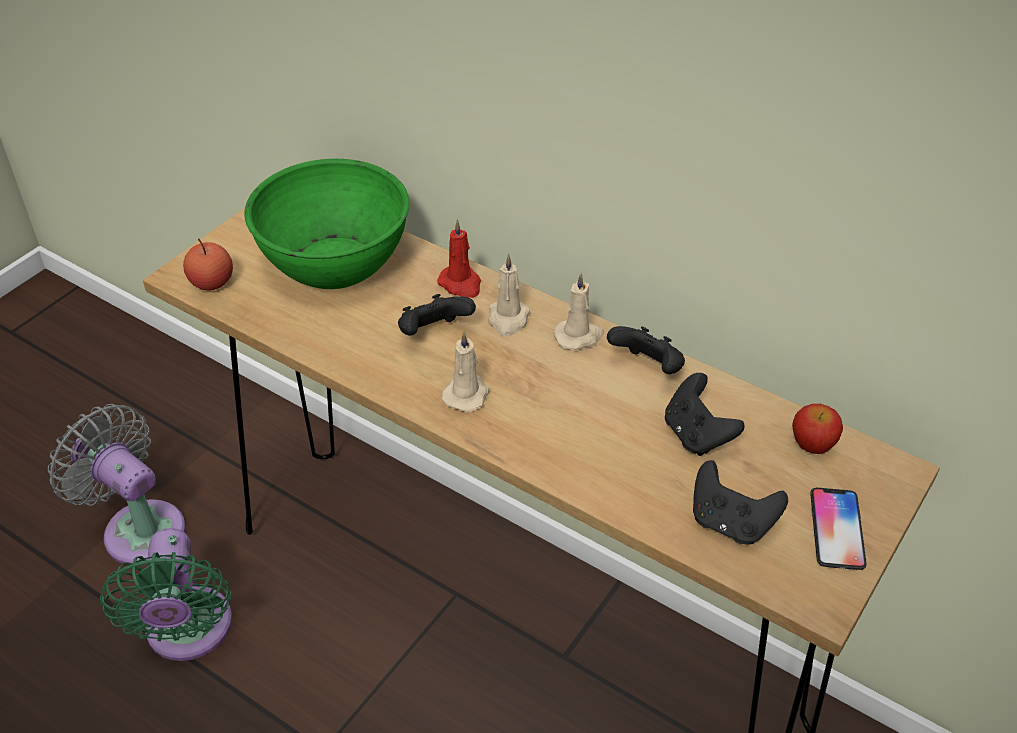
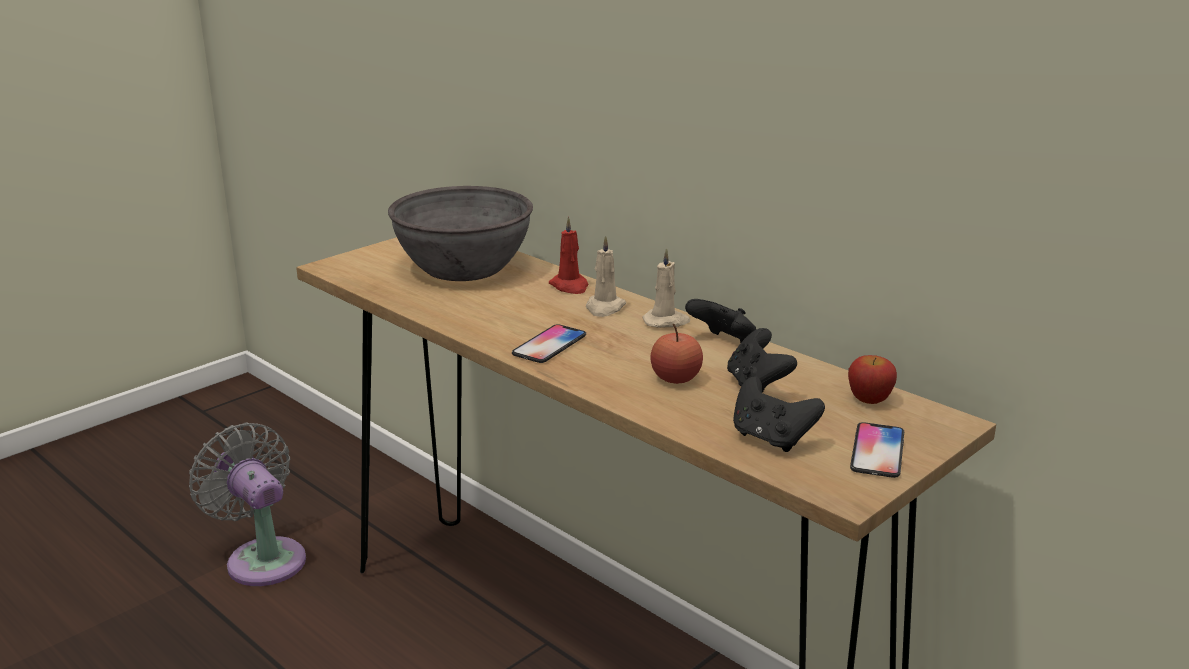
camera: 10 degrees right, 20 degrees down
(188, 633) = (280, 642): green fan -> none
(212, 282) = (353, 271): apple -> apple (676, 378)
(335, 262) = (464, 267): green bowl -> grey bowl
(433, 333) = (534, 311): black game controller -> none
(467, 394) = (549, 345): beige candle -> phone

